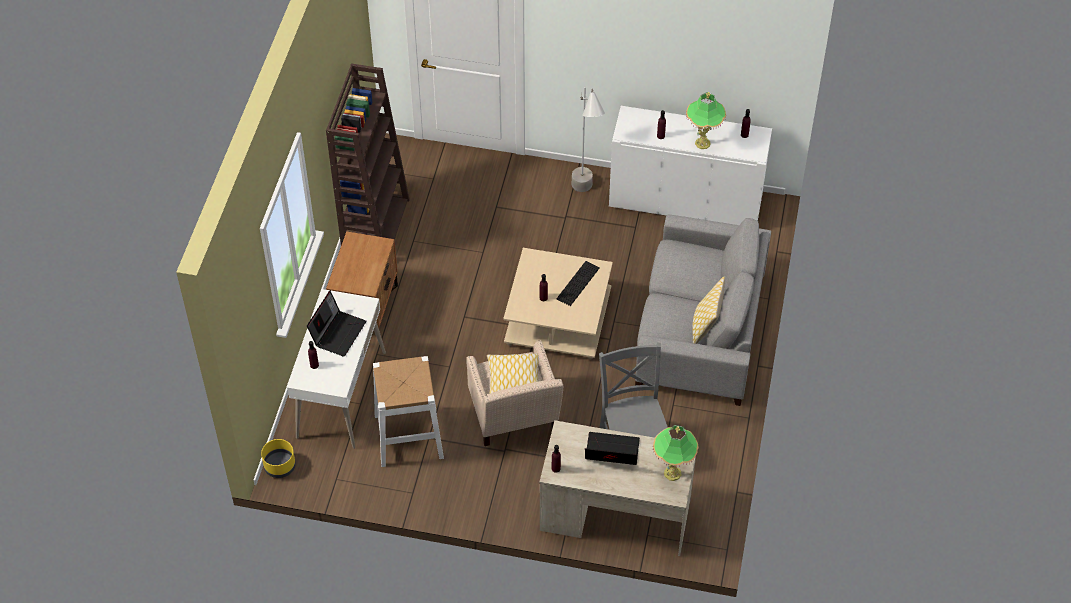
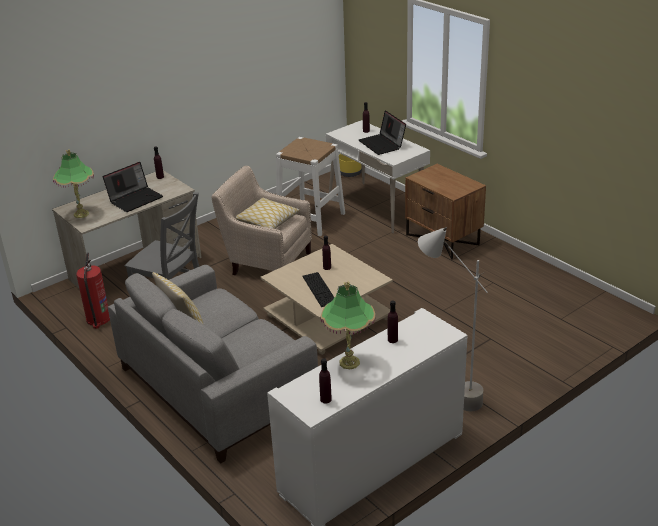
camera: 130 degrees right, 20 degrees down
(375, 227) = (527, 271): brown bookcase -> none
(706, 477) = (98, 319): none -> fire extinguisher

